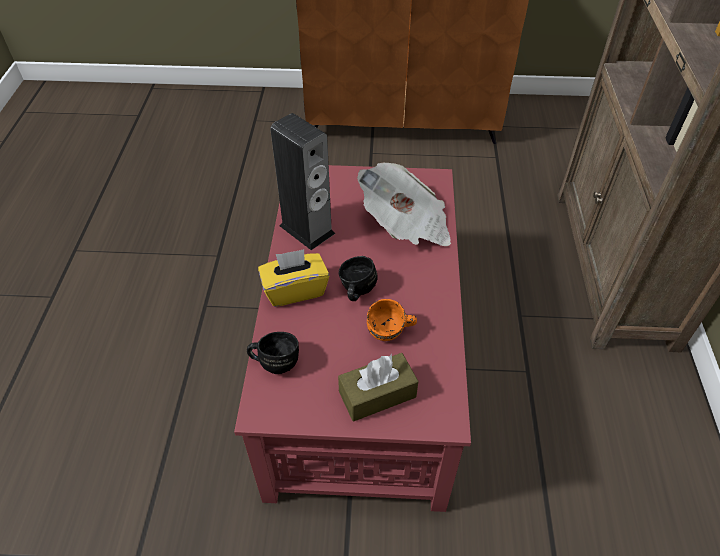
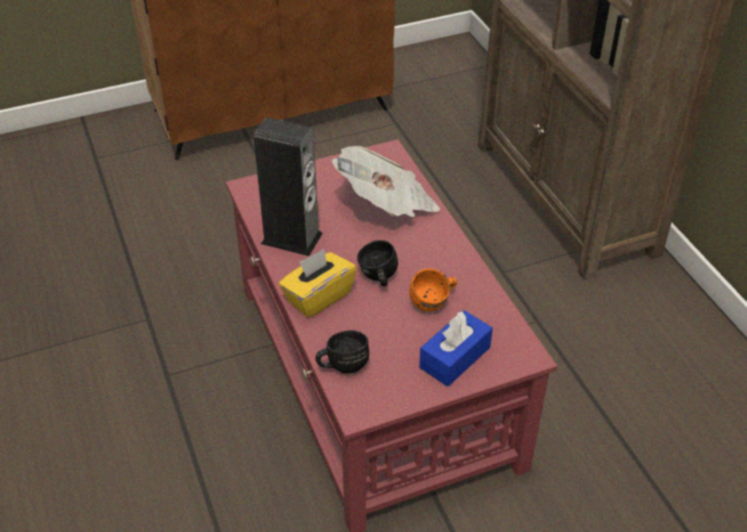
camera: 25 degrees left, 5 degrees down
(377, 394) = (455, 357): brown tissue box -> blue tissue box

